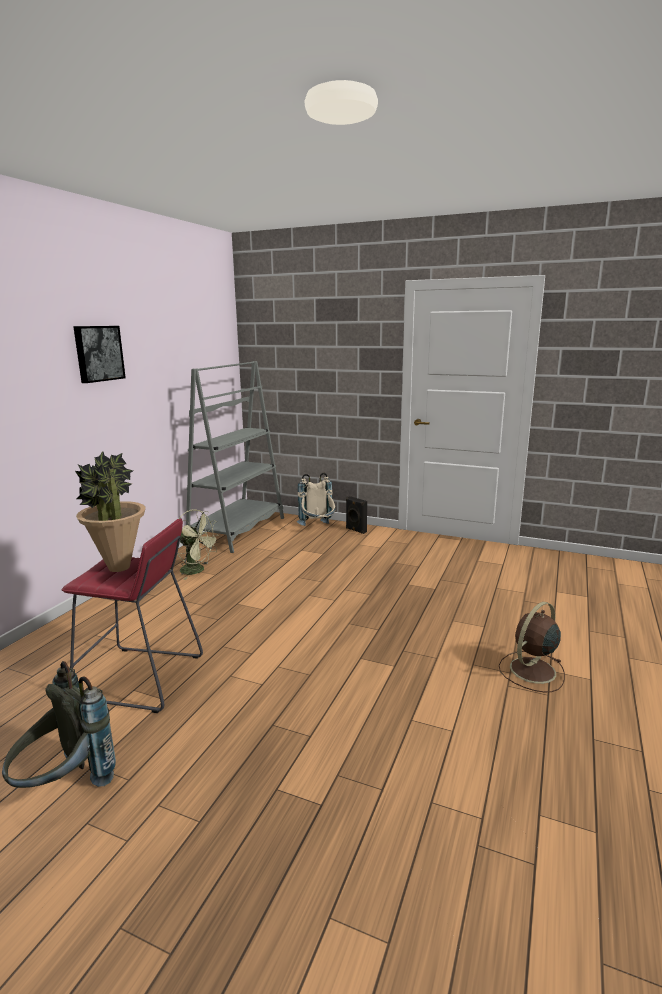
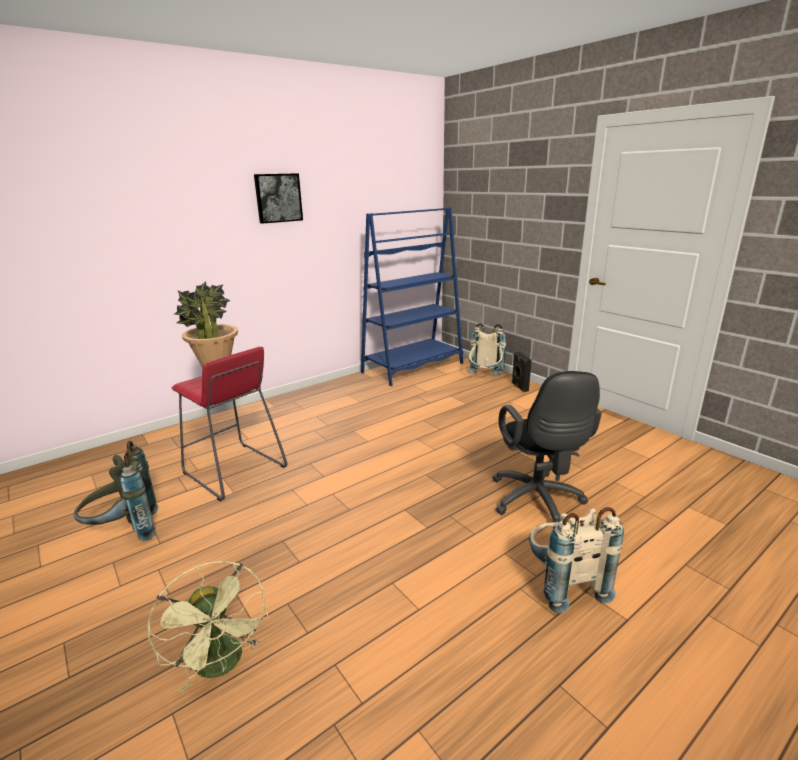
camera: 30 degrees right, 5 degrees up
(197, 571) = (350, 395): green fan -> green fan (223, 665)
(238, 531) = (413, 368): grey bookcase -> blue bookcase
(459, 619) = (538, 502): none -> black office chair
(531, 671) = (563, 583): brown fan -> beige backpack

